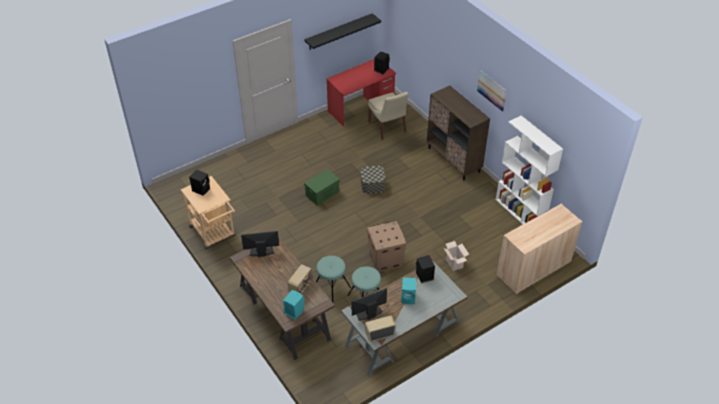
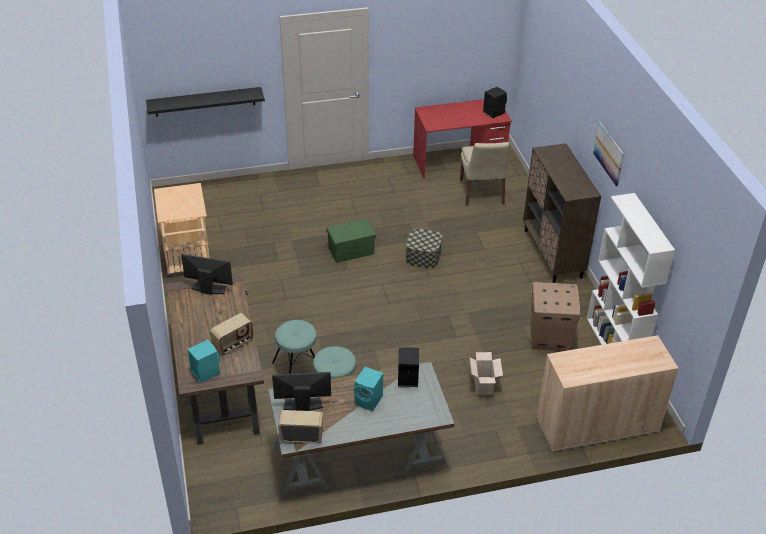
camera: 20 degrees right, 5 degrees down
(201, 189) = (178, 195): black speaker -> none
(339, 32) = (440, 44): black shelf -> black shelf (205, 101)
(385, 260) = (388, 354): cardboard box -> cardboard box (548, 337)

